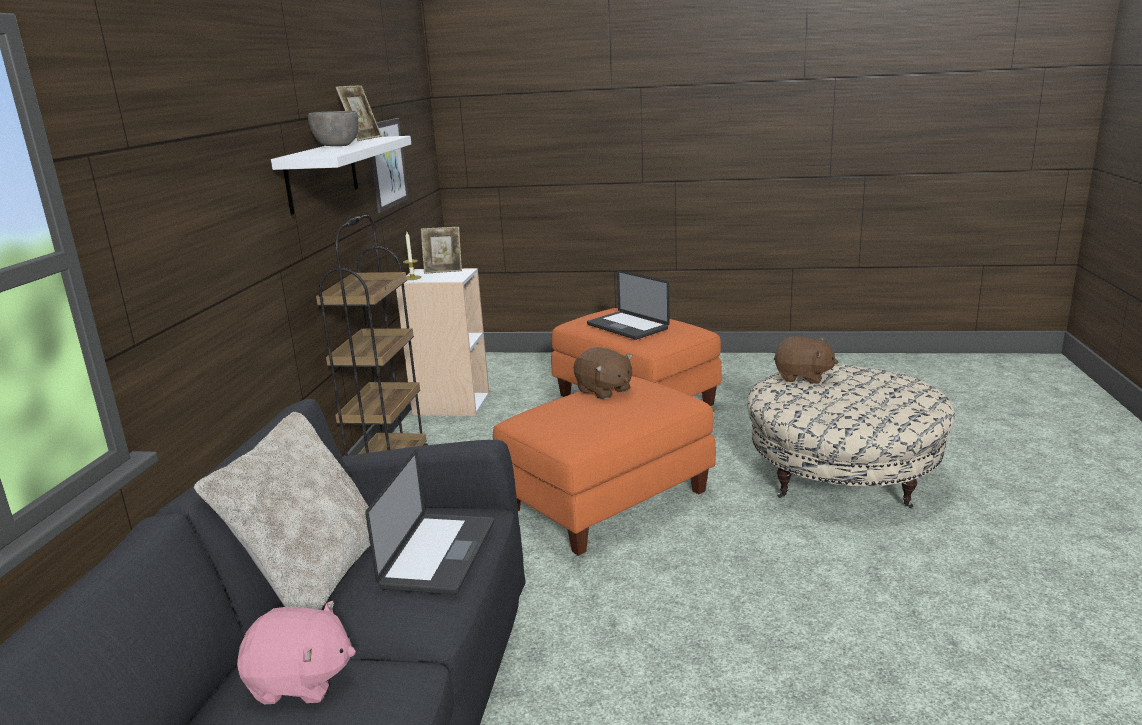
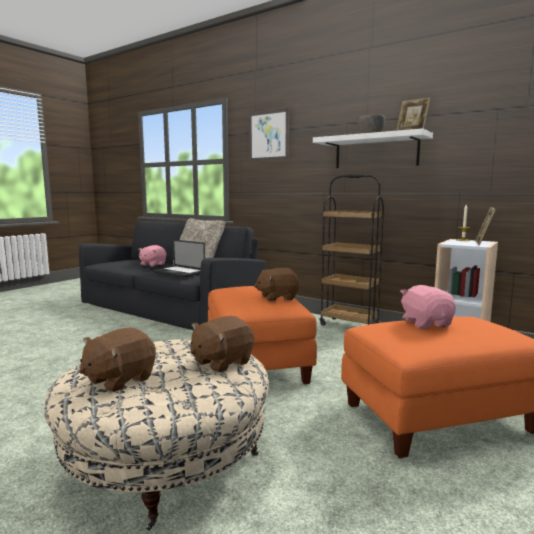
camera: 115 degrees right, 10 degrees down
(387, 164) = (485, 154): picture -> picture (268, 135)
(627, 327) = (426, 323): laptop -> pink plush toy
(892, 394) = (119, 379): none -> brown plush toy

